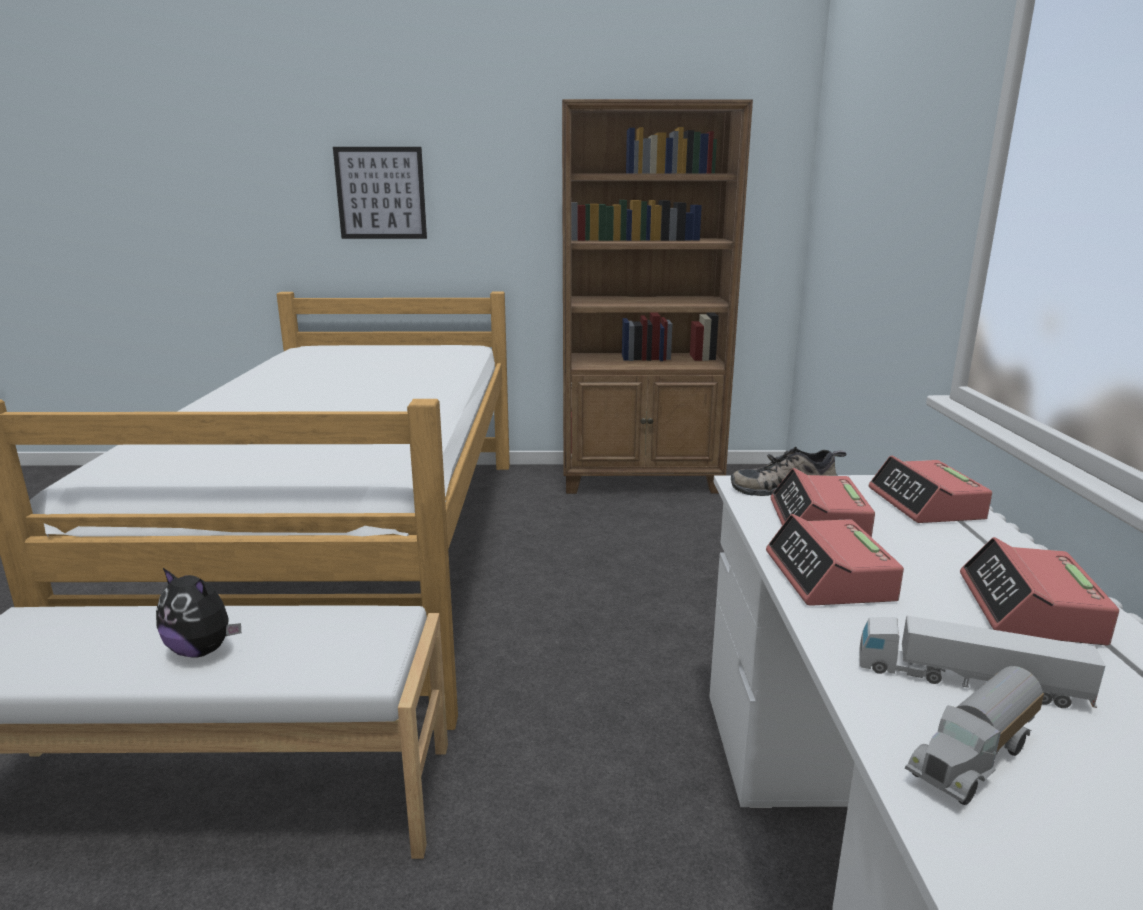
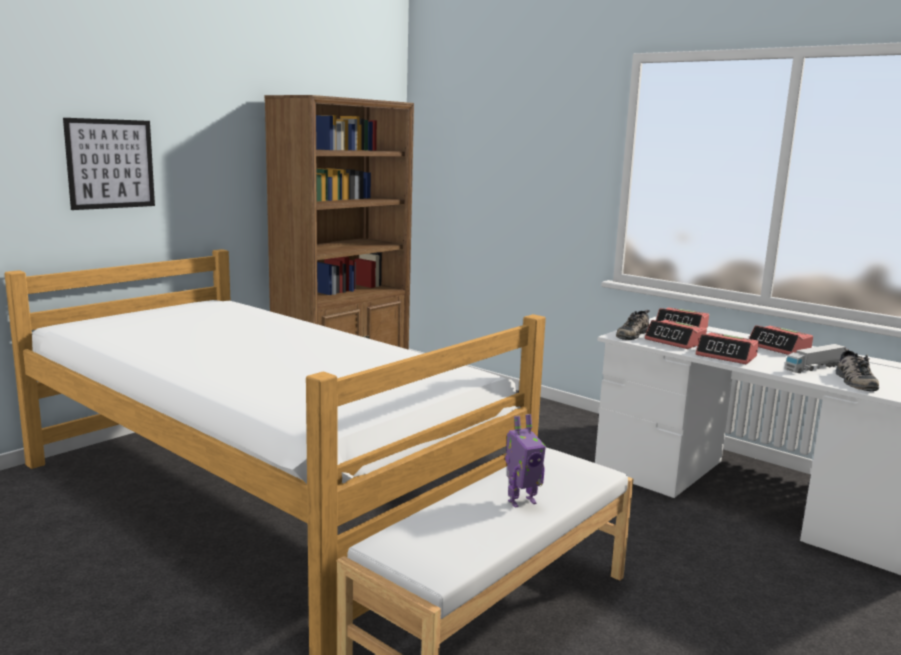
camera: 50 degrees left, 5 degrees down
(203, 650) = (521, 501): plush toy -> toy robot
(975, 759) = (853, 381): toy truck -> shoe

